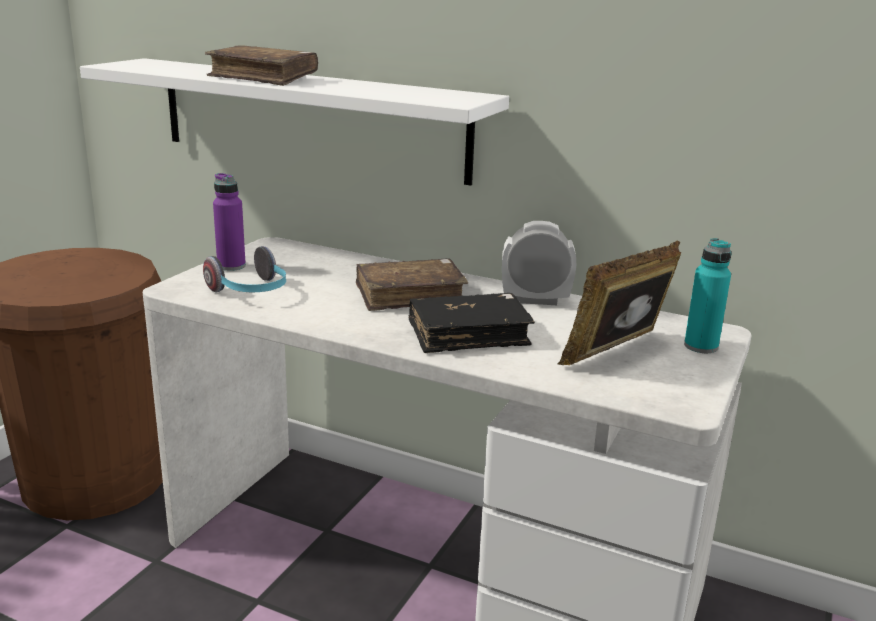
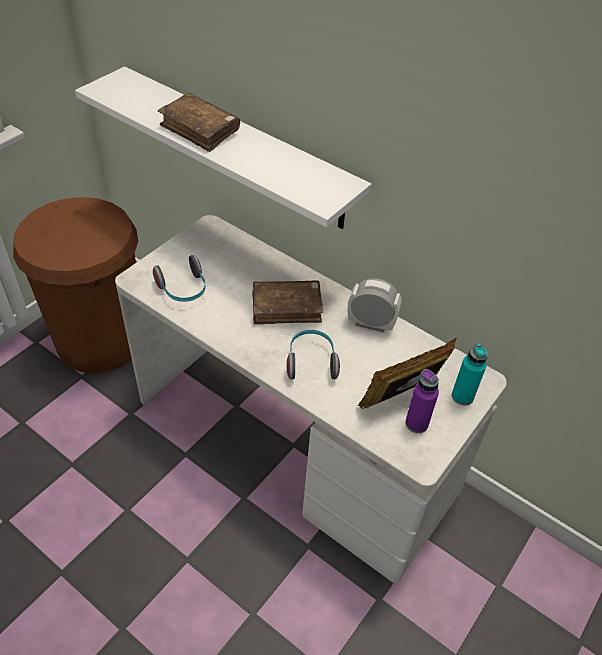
camera: 10 degrees right, 25 degrees up
(231, 266) = (176, 254): purple bottle -> purple bottle (416, 423)
(468, 335) = (311, 361): black book -> headphones

